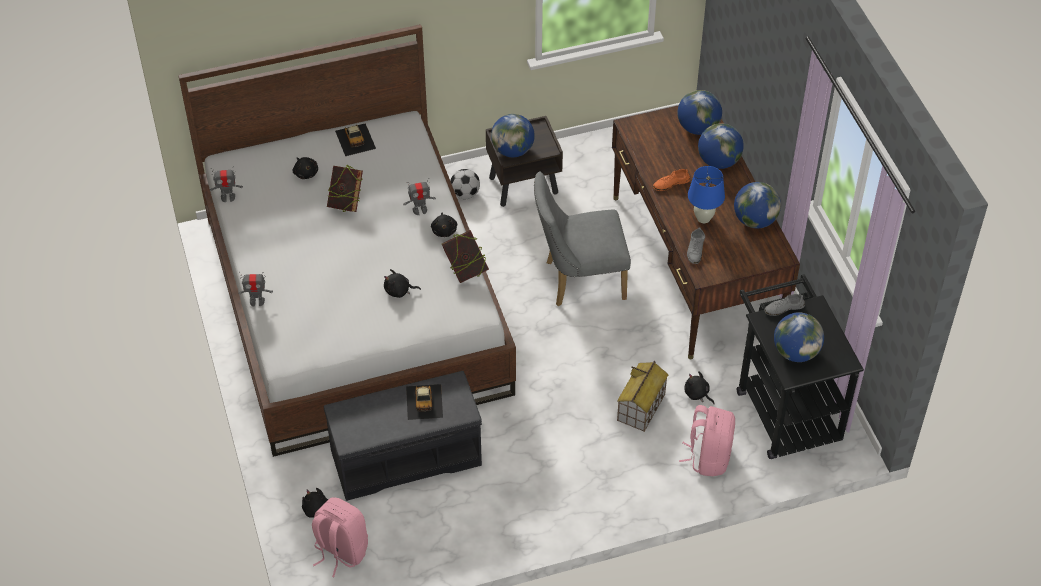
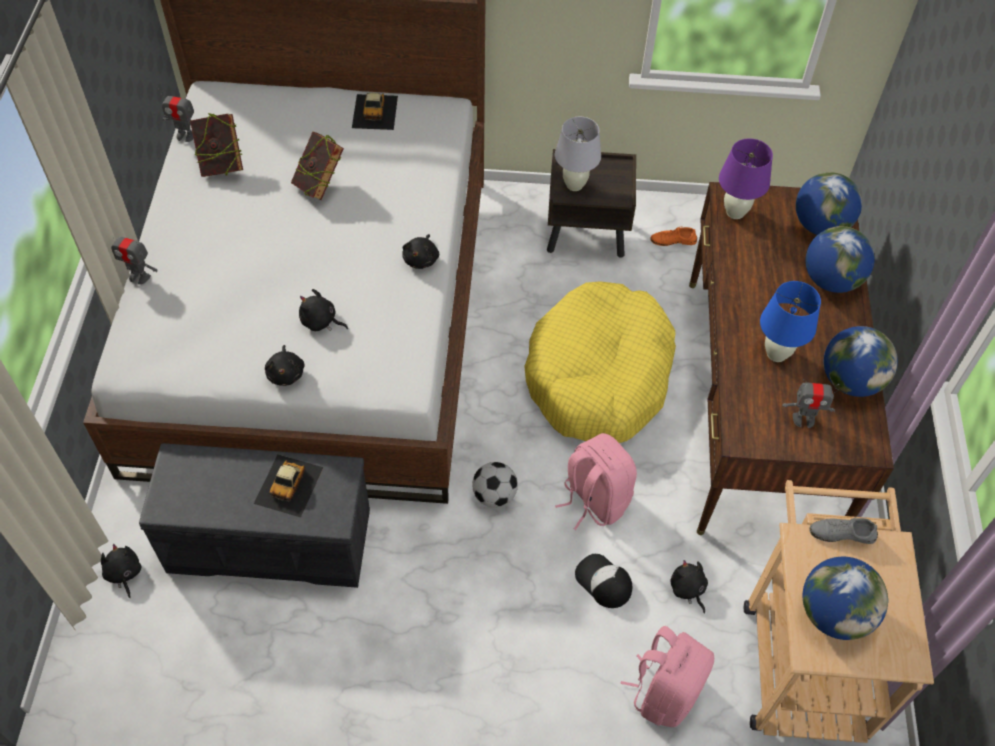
camera: 20 degrees right, 5 degrees up
(305, 173) = (293, 134): black plush toy -> black plush toy (286, 373)
(340, 551) = (120, 642): pink backpack -> pink backpack (593, 499)
(420, 210) = (404, 223): toy robot -> toy robot (803, 419)
(465, 194) = (512, 224): football -> football (495, 495)
(465, 270) = (420, 322): book -> book (221, 165)
(512, 150) = (574, 185): globe -> white table lamp
(578, 280) = (599, 376): grey chair -> yellow dog bed
(639, 136) = (735, 213): none -> purple table lamp
(641, 408) = (603, 582): toy house -> cap
(671, 183) = (751, 290): orange shoe -> orange shoe (673, 240)
(695, 249) = (746, 396): grey shoe -> none
(784, 407) = (802, 654): black cart -> beige cart

